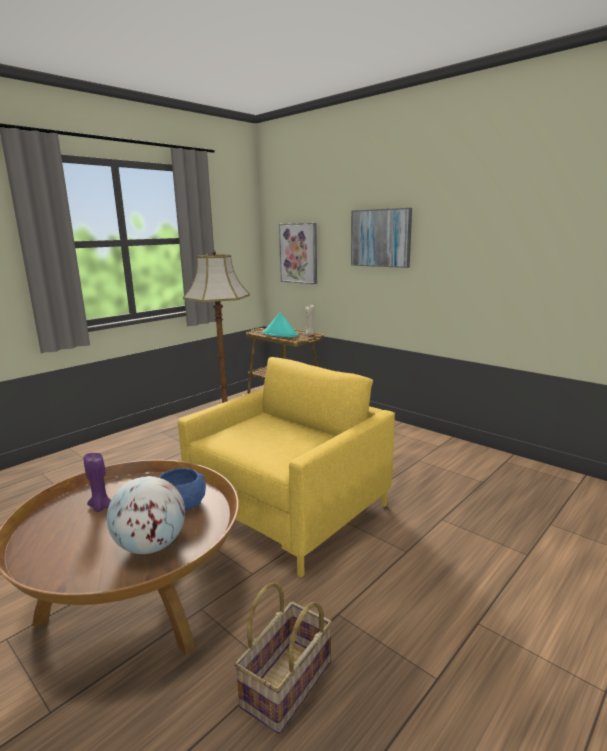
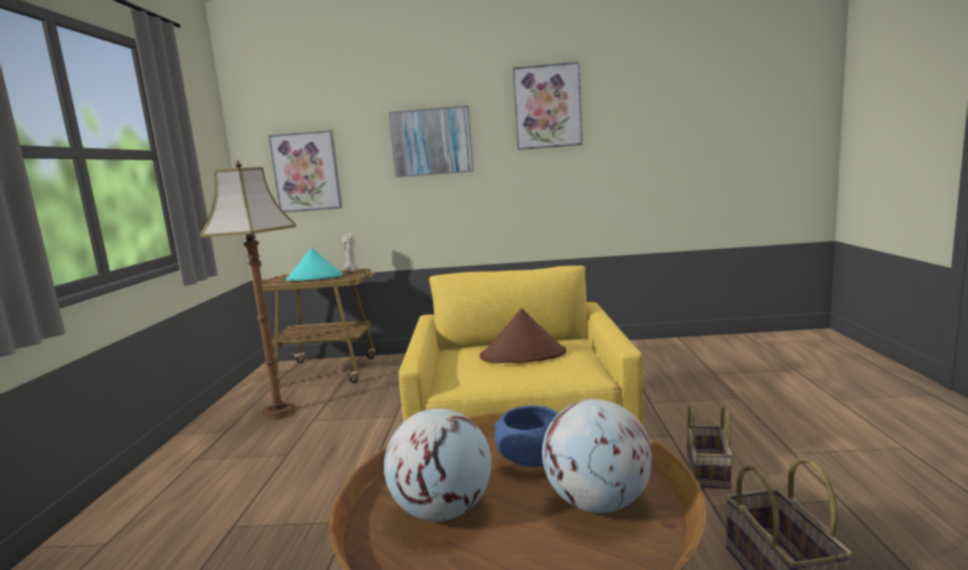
camera: 40 degrees left, 5 degrees down
(100, 507) = (442, 511): purple candle -> globe
(279, 436) = (523, 355): none -> brown hat
(380, 593) = (709, 472): none -> basket
(481, 212) = (547, 107): none -> picture

